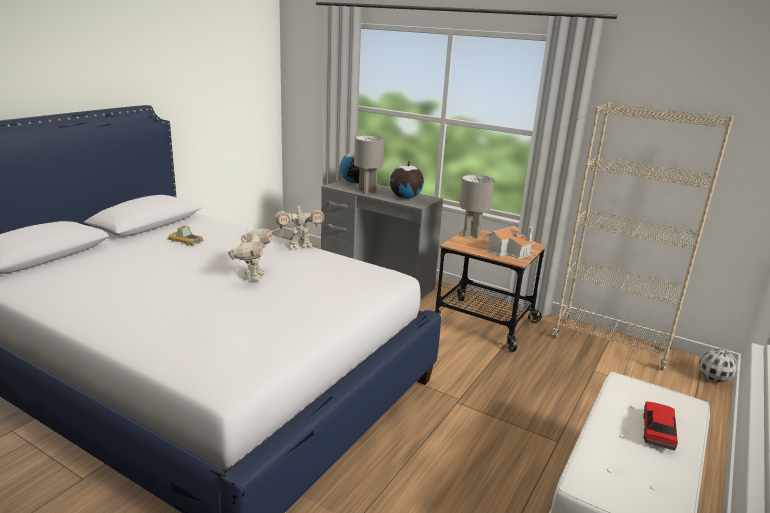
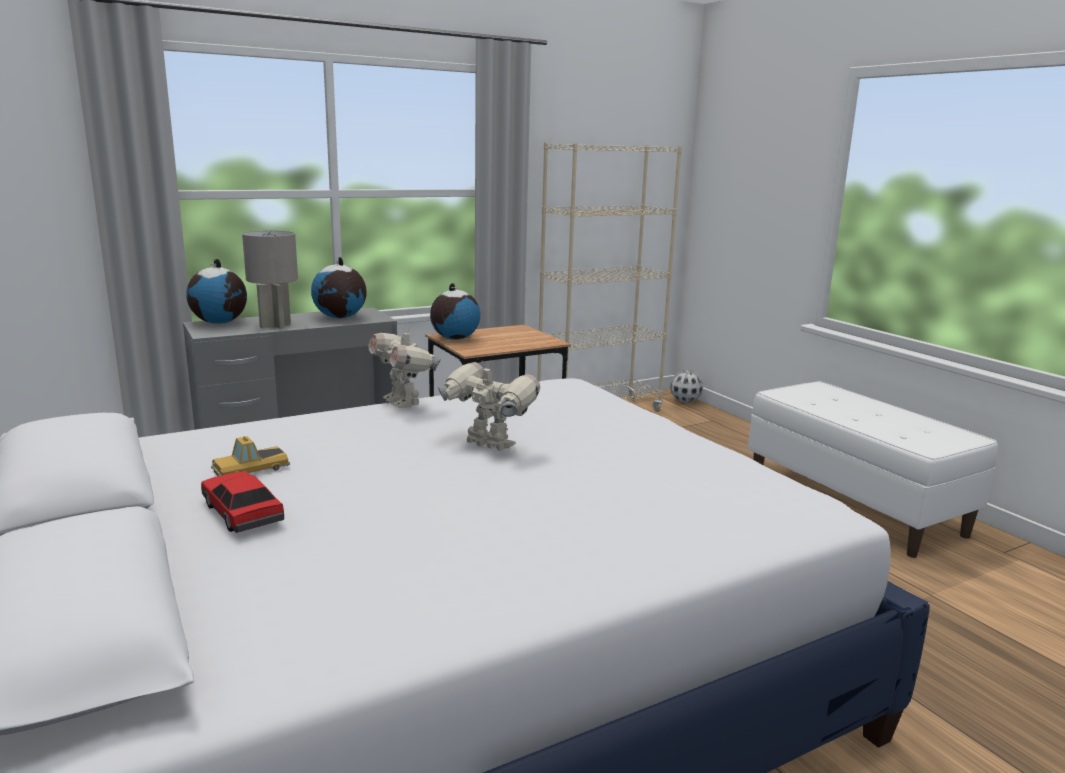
camera: 60 degrees left, 5 degrees down
(299, 246) = (404, 402): toy robot -> toy robot turned 135 degrees clockwise
(471, 235) = (454, 339): grey table lamp -> globe
(509, 251) = (524, 338): toy house -> none
(657, 430) = (855, 405): toy car -> toy car (241, 512)

